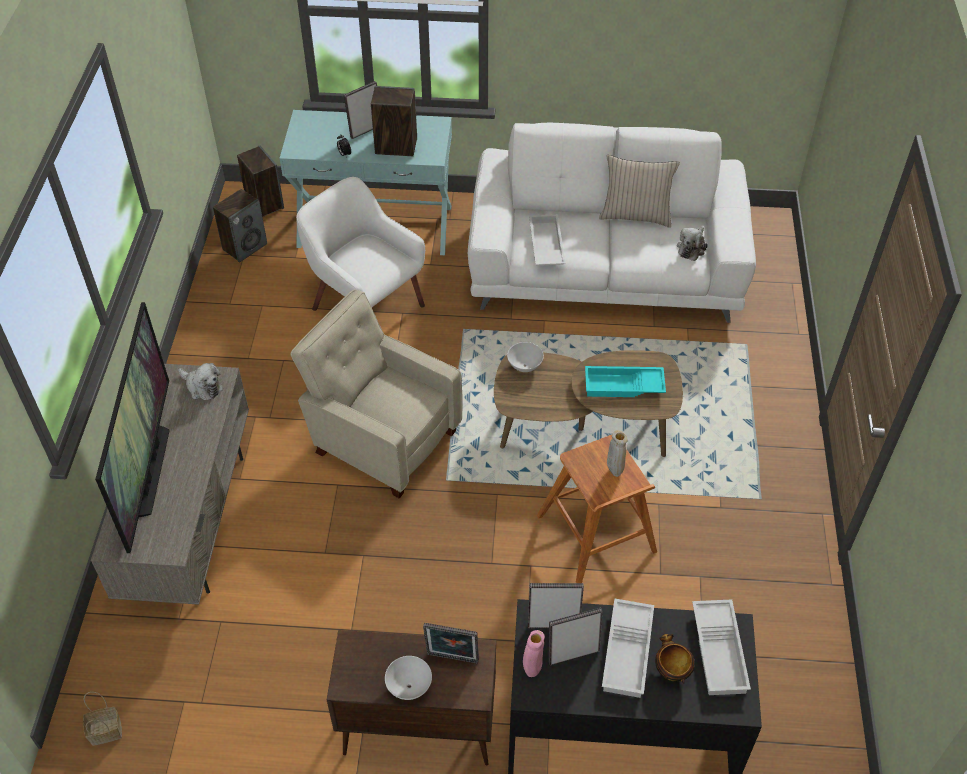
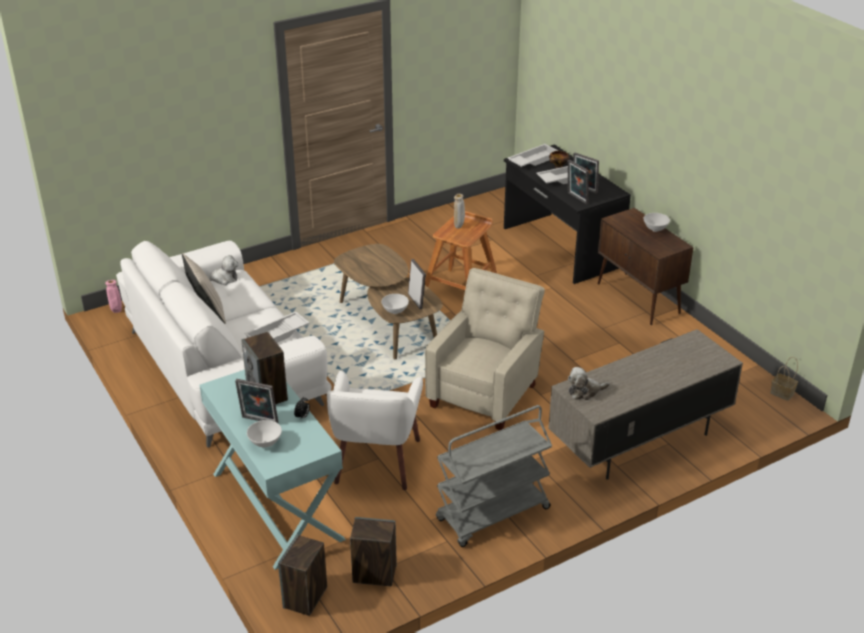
camera: 125 degrees left, 15 degrees down
(149, 471) = (667, 376): television -> none
(202, 387) = (585, 391): plush toy -> plush toy turned 105 degrees counterclockwise
(224, 347) = (492, 515): none -> grey cart
(334, 123) = (265, 443): none -> white bowl
(382, 439) = (485, 393): beige armchair -> beige armchair turned 150 degrees counterclockwise
(452, 660) = (627, 224): picture frame -> picture frame (416, 301)
(532, 670) = (606, 195): pink vase -> pink vase (116, 311)
(623, 386) = (378, 265): turquoise tray -> none

